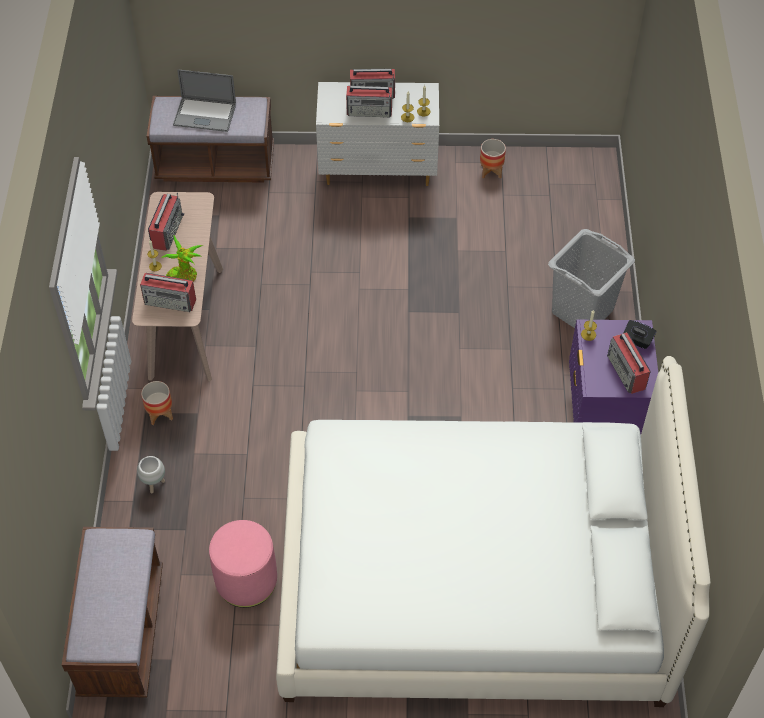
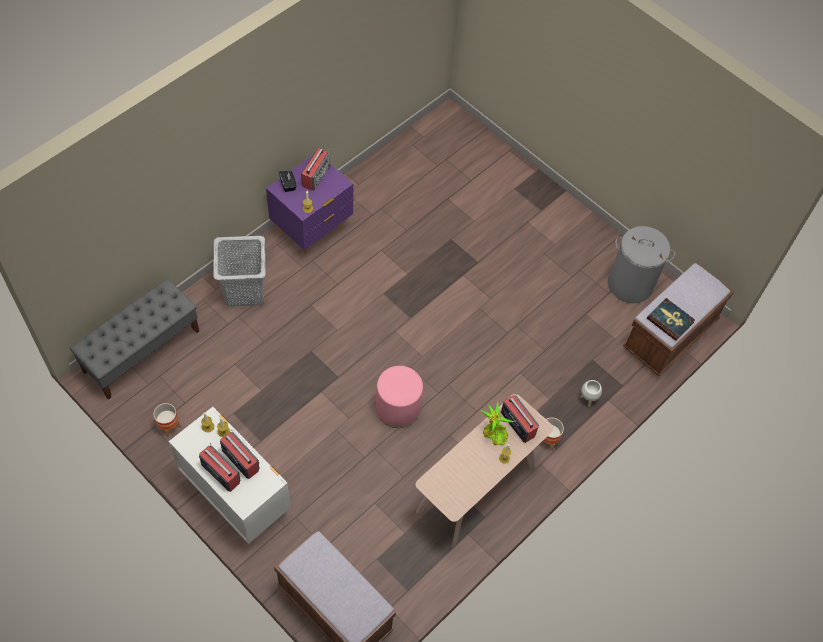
camera: 140 degrees left, 5 degrees up
(110, 555) = (670, 320): none -> book
(167, 231) = (472, 479): radio -> none
(204, 115) = (339, 587): laptop -> none
(218, 658) = (630, 284): none -> grey laundry basket
(246, 580) = (583, 307): pink ottoman -> pink ottoman (398, 408)
(473, 583) = (472, 215): white bed -> none
(589, 200) = (142, 351): none -> grey bench

